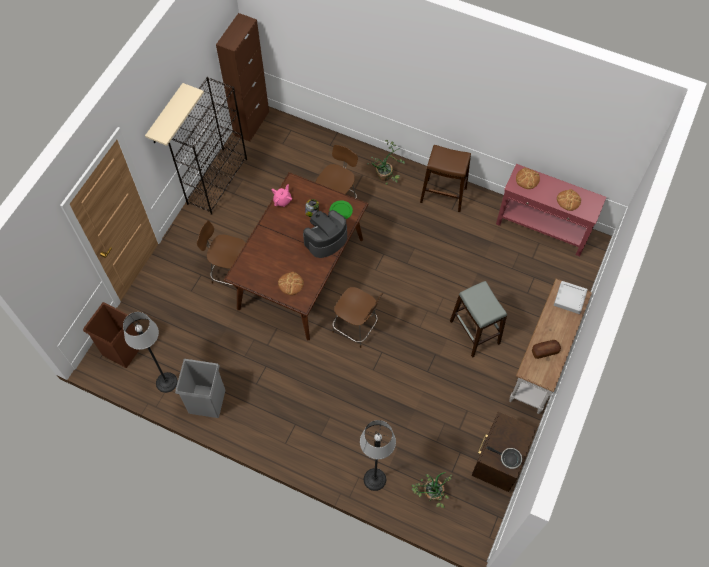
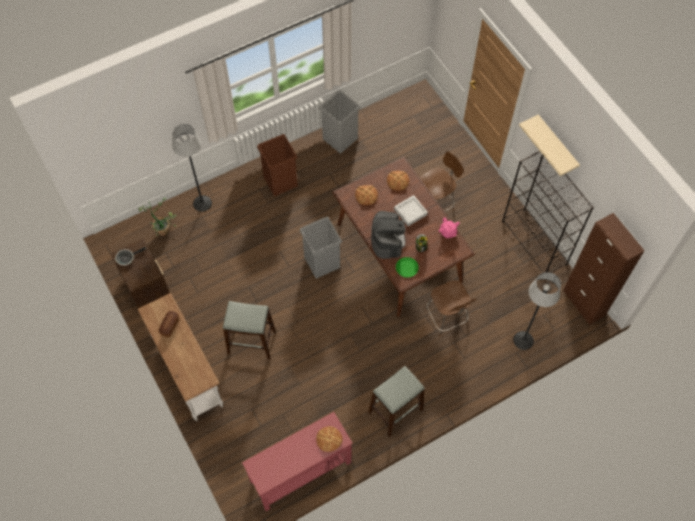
camera: 125 degrees right, 0 degrees up
(122, 349) = (420, 110): brown trash can -> brown trash can (280, 181)
(166, 382) = (373, 123): floor lamp -> floor lamp (523, 340)
(356, 328) = (322, 262): brown chair -> grey trash can
(387, 176) = (448, 377): potted plant -> none
(443, 195) = (395, 411): brown stool -> grey stool
(568, 200) = (281, 457): bread -> bread (398, 181)
(569, 298) = (193, 378): grey tray -> grey tray (410, 212)

